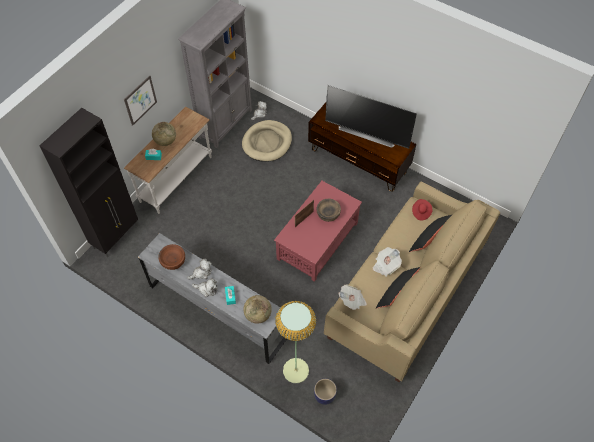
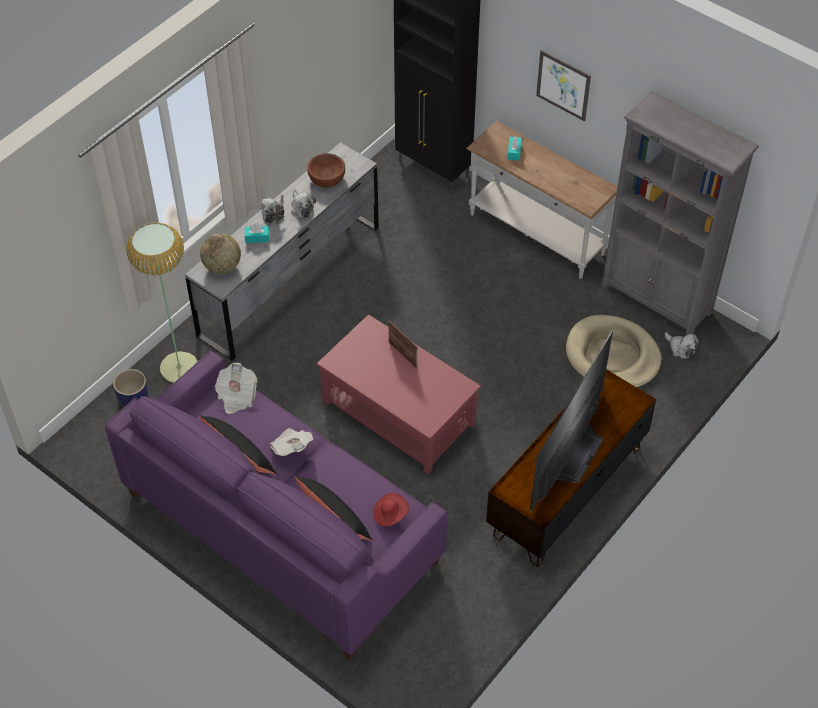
camera: 95 degrees right, 5 degrees down
(165, 141) = (544, 165): globe -> none
(328, 214) = (409, 388): brown bowl -> none
(406, 292) = (282, 527): beige sofa -> purple sofa

